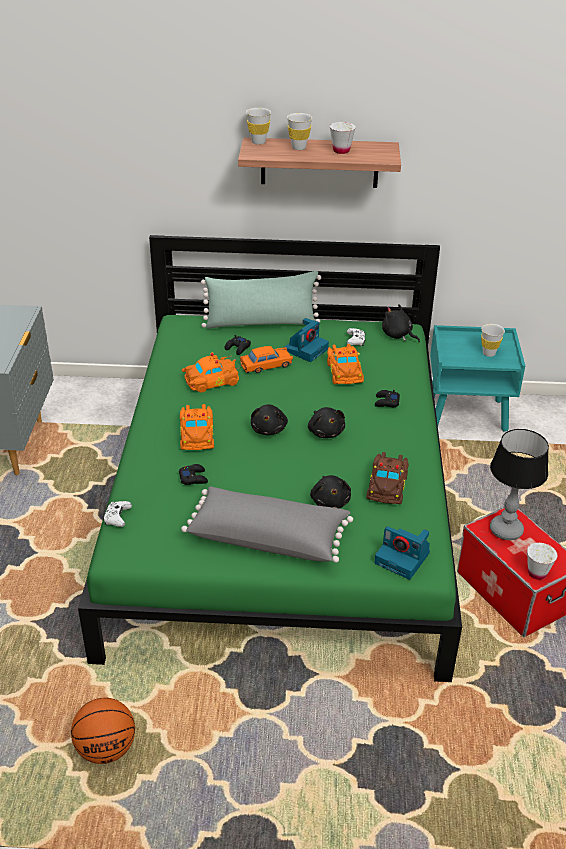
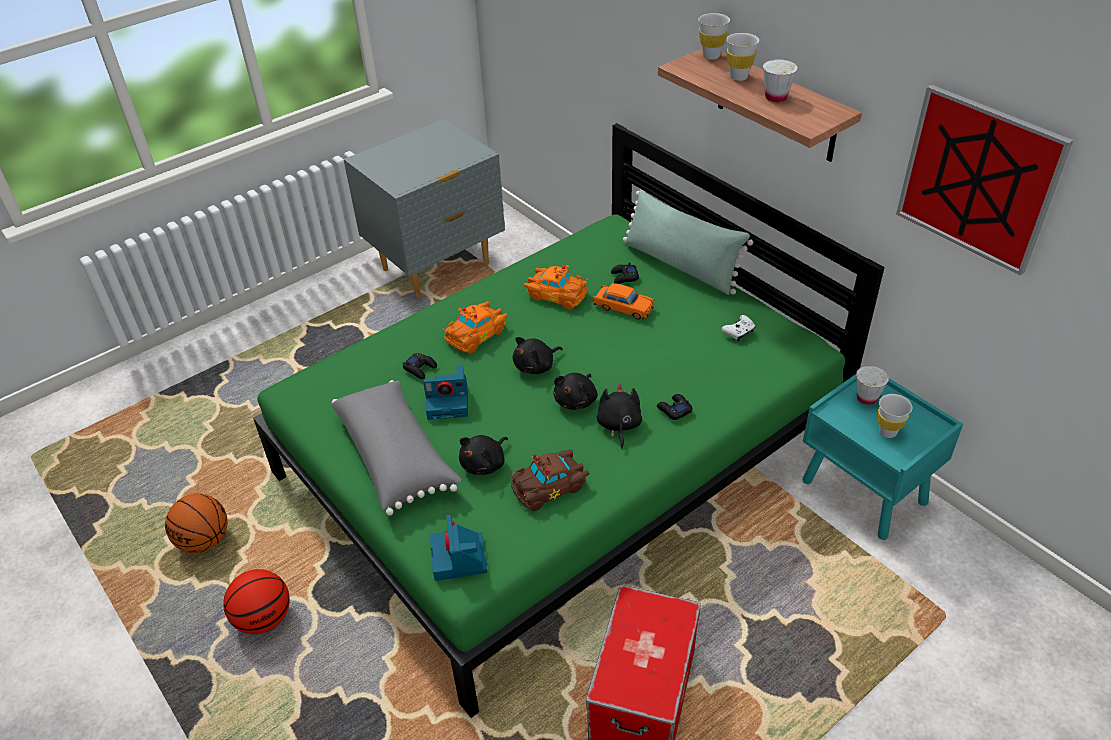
camera: 50 degrees right, 5 degrees up
(117, 518) = (328, 363): white game controller -> none
(237, 751) = (264, 619): none -> basketball
(306, 349) = (682, 313): camera -> camera (449, 402)
(345, 371) = (680, 355): orange toy car -> none
(398, 335) = (795, 351): black plush toy -> black plush toy (619, 425)
(496, 156) = (978, 179): none -> picture
(506, 530) = (652, 622): table lamp -> none
(537, 573) = (615, 685): white cup -> white cup (866, 398)

